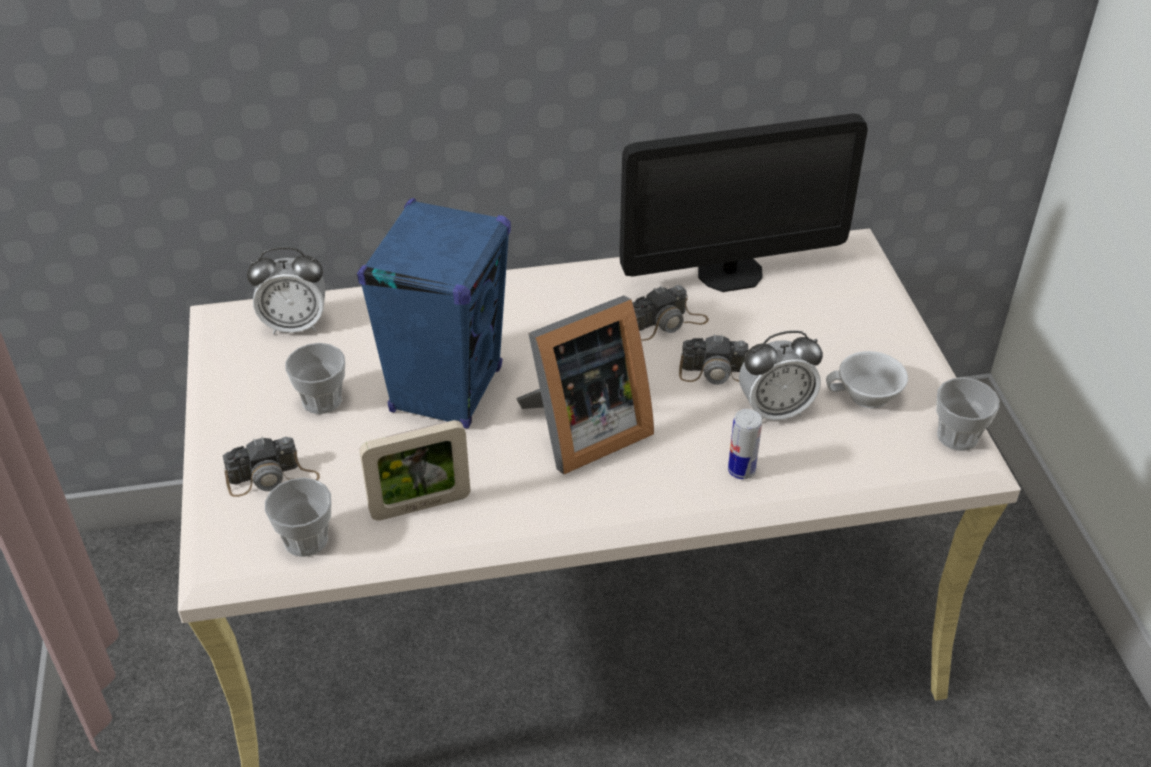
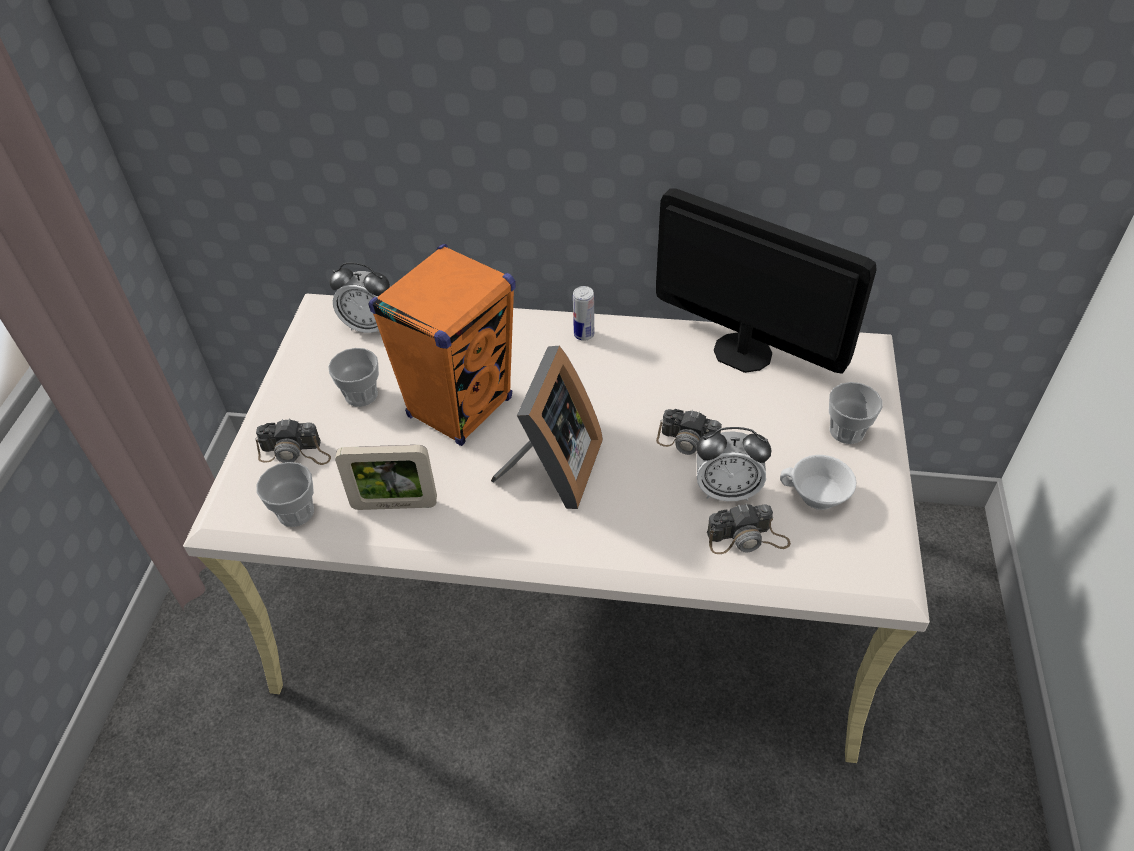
camera: 20 degrees right, 5 degrees up
(446, 389) = (460, 407): blue speaker -> orange speaker
(581, 431) = (552, 470): picture frame -> picture frame turned 60 degrees counterclockwise
(668, 323) = (668, 387): camera -> camera (747, 538)
(730, 273) = (742, 352): monitor -> monitor turned 150 degrees counterclockwise
(741, 470) = (672, 540): can -> can (584, 334)
(957, 436) = (886, 556): cup -> cup (846, 431)

